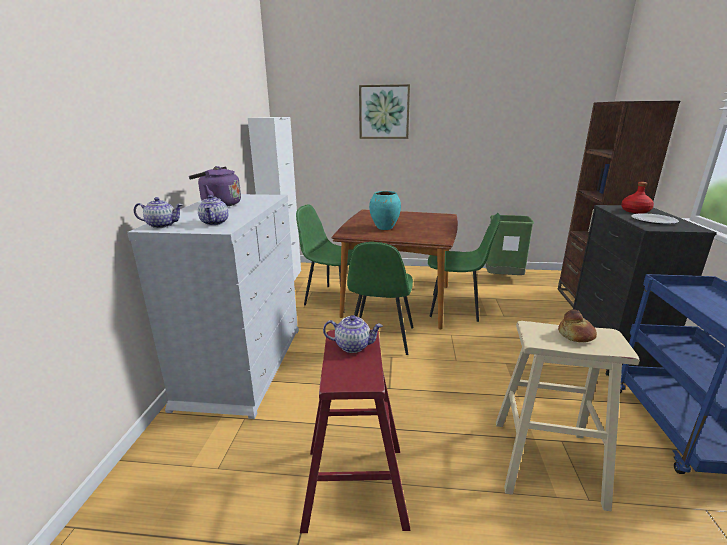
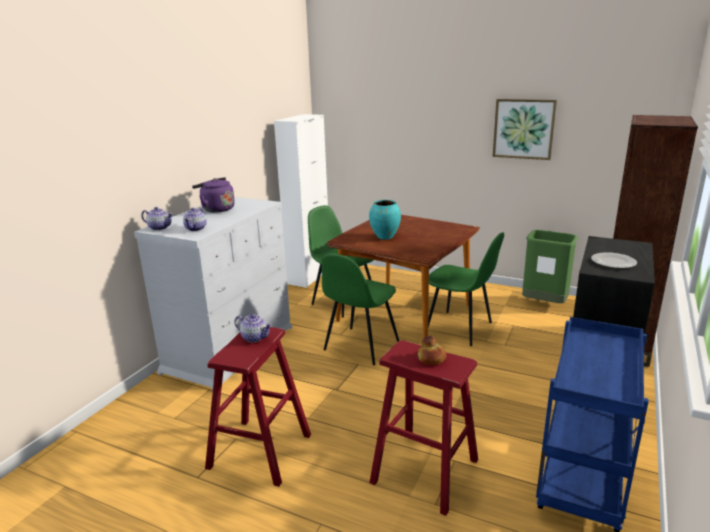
camera: 20 degrees right, 0 degrees up
(384, 112) = (421, 110): picture -> picture (523, 129)
(546, 461) = (424, 471): beige stool -> red stool
(635, 211) = (618, 249): red bottle -> none

